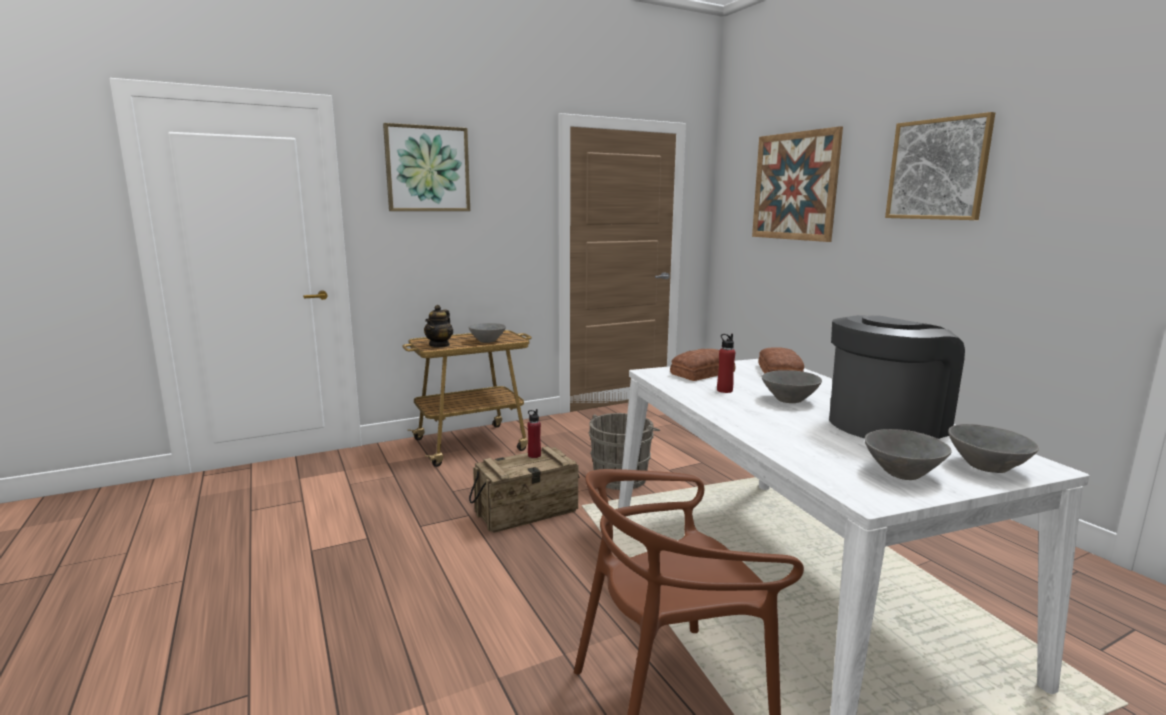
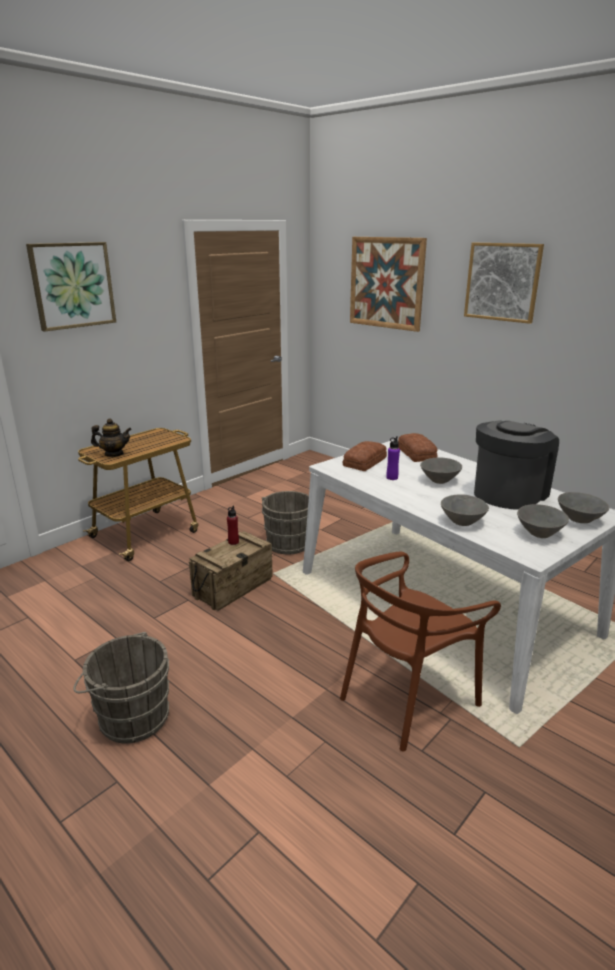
camera: 20 degrees left, 10 degrees up
(318, 624) = (130, 716): none -> grey bucket
(439, 345) = (114, 454): teapot -> teapot turned 90 degrees counterclockwise
(488, 341) = (154, 443): grey bowl -> grey bowl (463, 521)
(724, 390) = (392, 477): red bottle -> purple bottle

